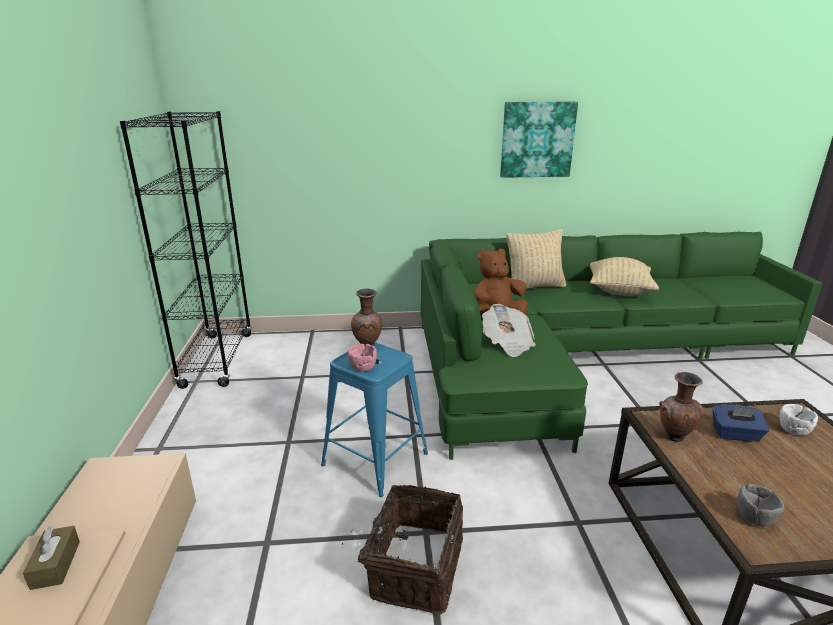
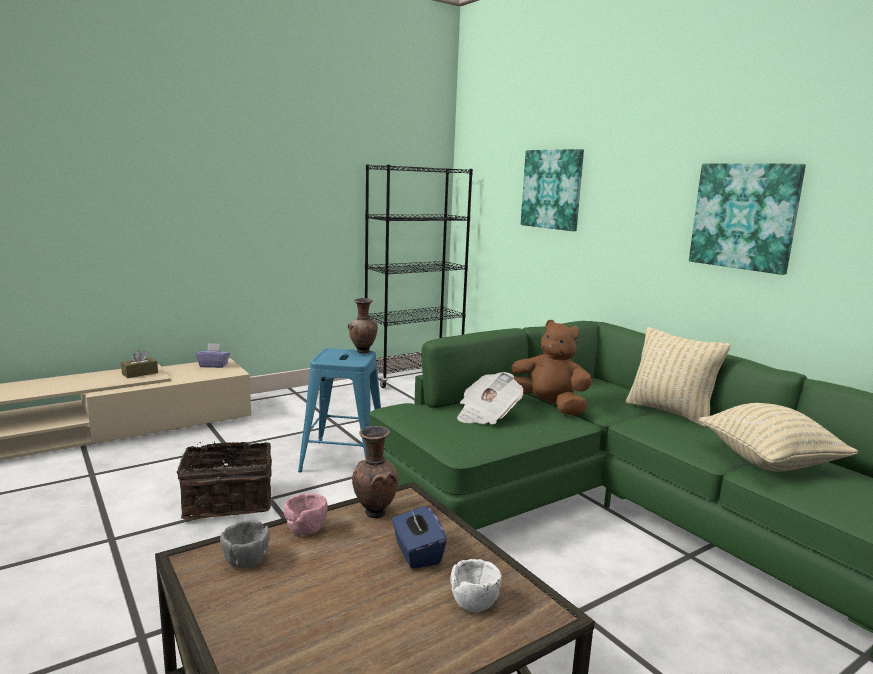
camera: 60 degrees right, 10 degrees down
(106, 479) = (213, 365): none -> purple tissue box
(344, 129) = (552, 189): none -> picture
(363, 367) = (327, 356): pink bowl -> pink bowl (306, 528)

